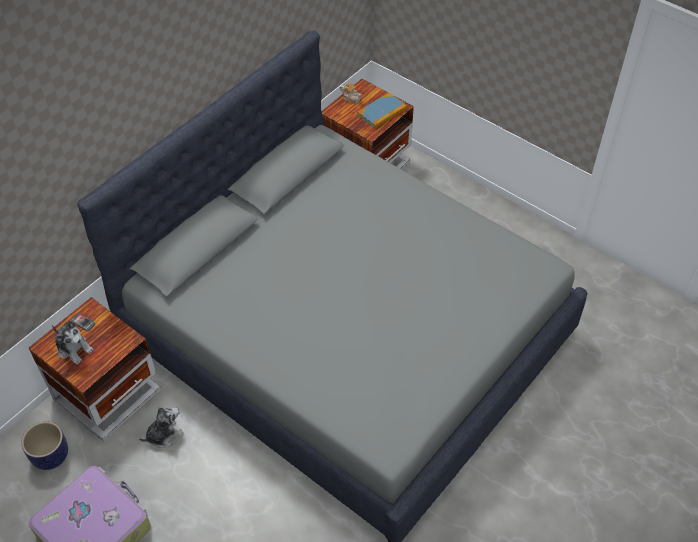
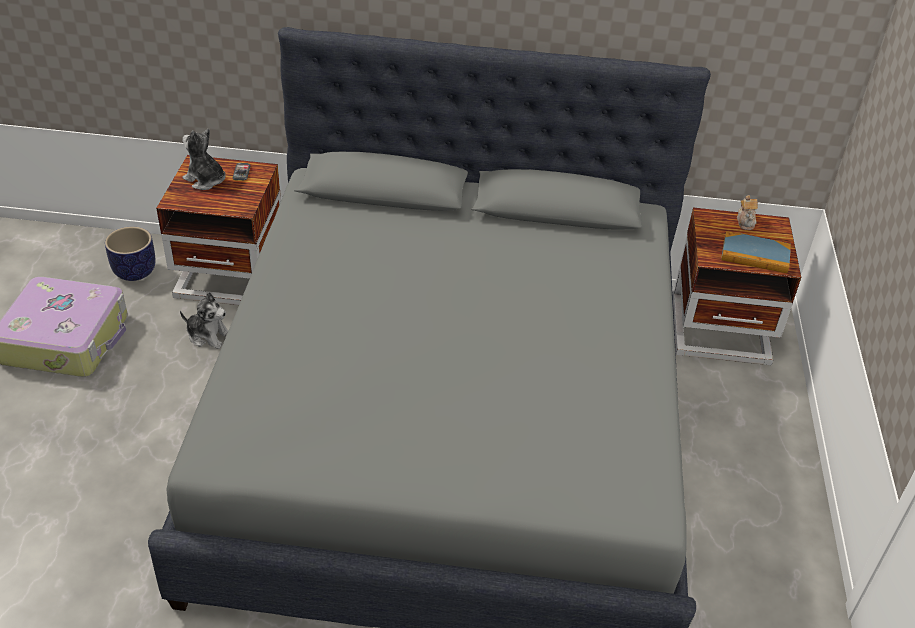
camera: 55 degrees right, 10 degrees down
(74, 348) = (205, 180): plush toy -> plush toy turned 120 degrees clockwise

